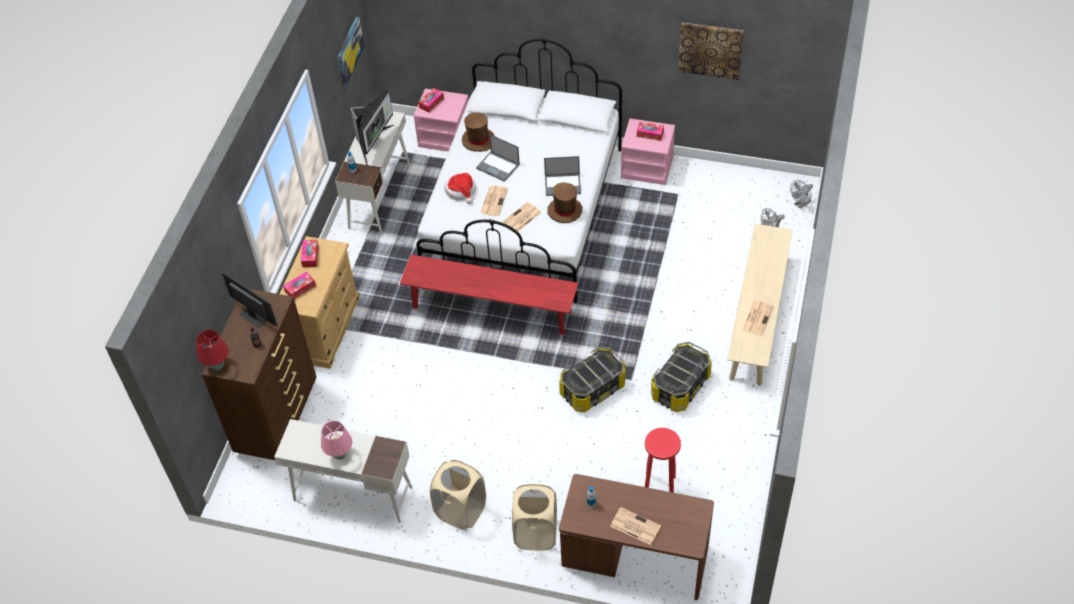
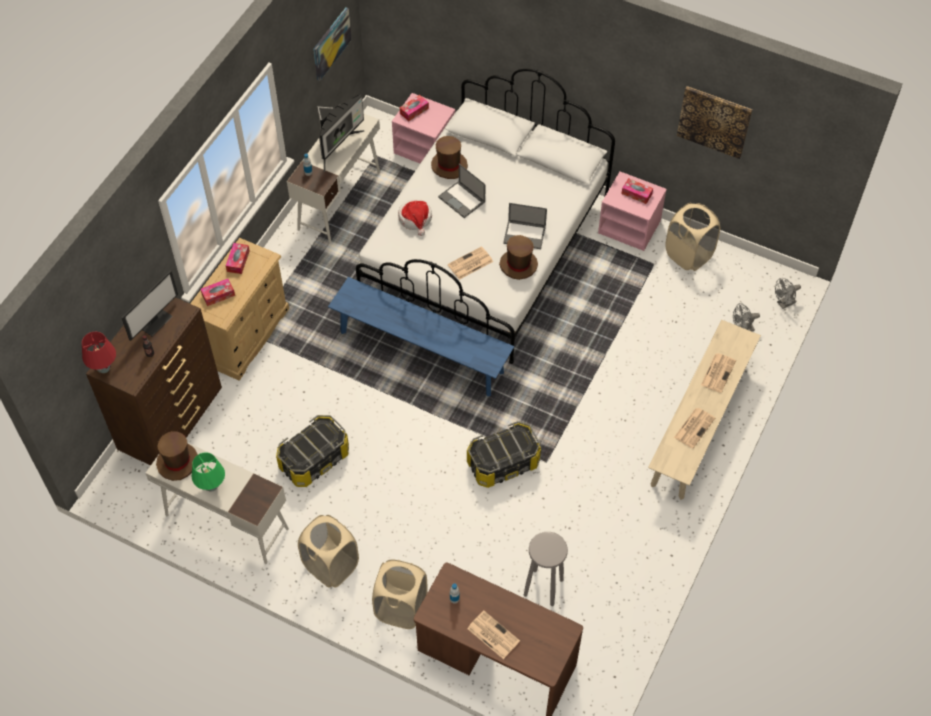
camera: 10 degrees right, 5 degrees up
(254, 316) = (155, 321): monitor -> monitor turned 75 degrees clockwise
(302, 440) = (177, 462): none -> brown hat
(340, 455) = (212, 486): pink table lamp -> green table lamp
(491, 310) = (421, 352): red bench -> blue bench
(494, 200) = (447, 237): newspaper -> newspaper (718, 372)
(660, 487) = (544, 587): red stool -> grey stool
(680, 387) = (596, 482): storage box -> storage box (314, 460)
(706, 180) = (688, 255): none -> beige laundry basket

